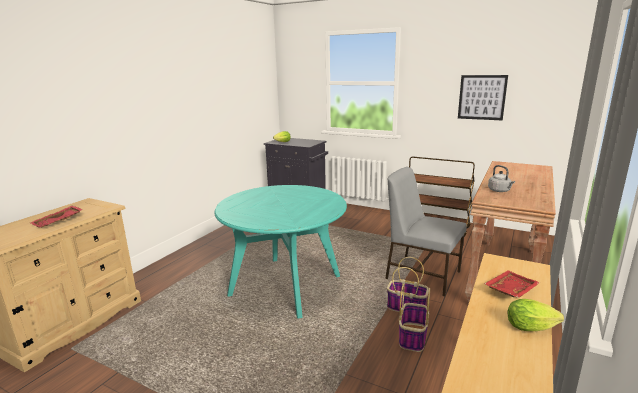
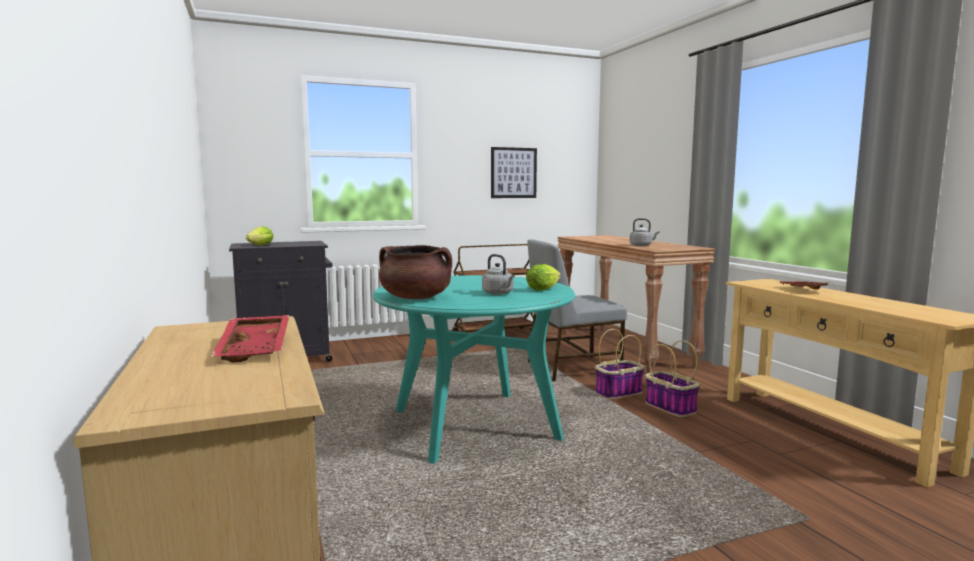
camera: 50 degrees left, 10 degrees down
(235, 202) = (416, 298): none -> brown cooking pot
(276, 212) = (499, 293): none -> grey kettle
(533, 328) = (865, 297): lettuce -> lettuce (544, 289)

